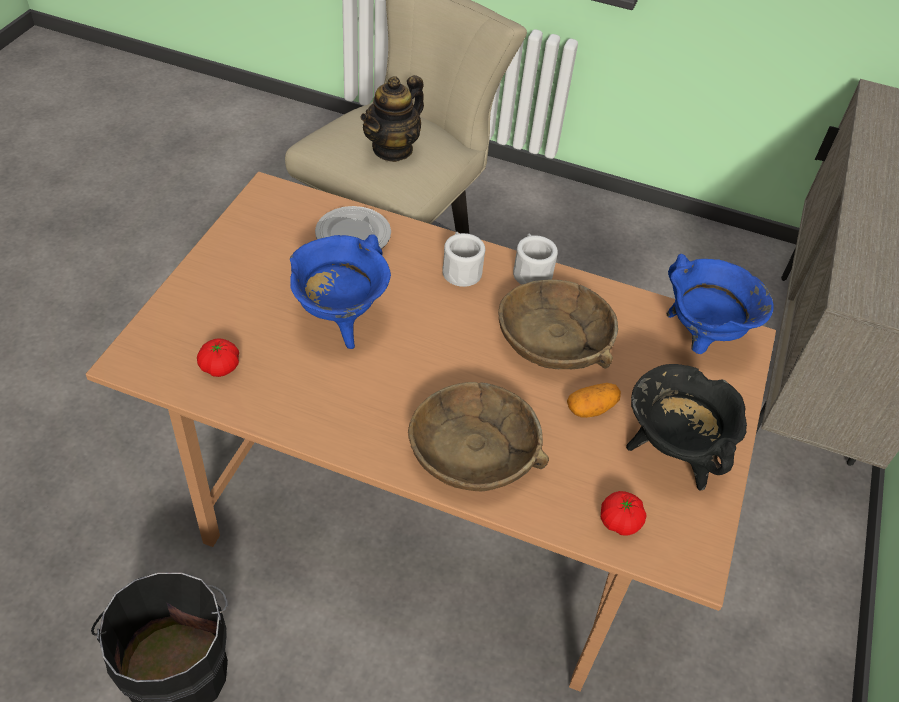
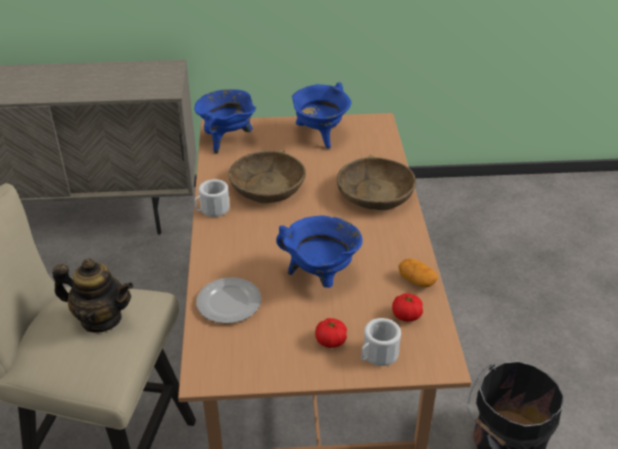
camera: 110 degrees left, 10 degrees down
(460, 270) = (231, 239): white mug -> white mug (377, 355)
(591, 408) = (311, 164): potato -> potato (416, 281)
(619, 521) = (375, 143): tomato -> tomato (331, 341)
(671, 454) = (320, 136): black cooking pot -> blue cooking pot

